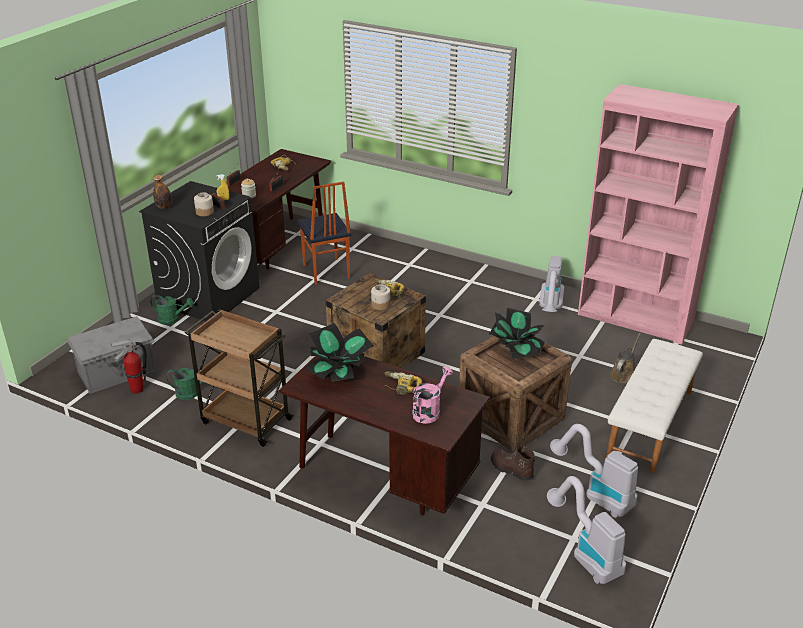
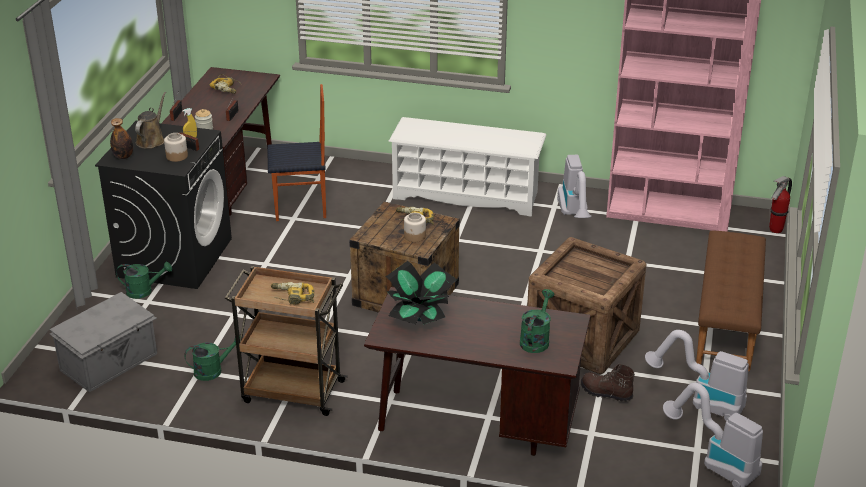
camera: 15 degrees left, 0 degrees up
(136, 390) = (144, 379): fire extinguisher -> fire extinguisher (775, 230)
(325, 271) = (301, 208): chair -> chair turned 60 degrees counterclockwise
(401, 387) = (494, 320): power drill -> power drill (292, 297)
(429, 411) = (536, 339): pink watering can -> green watering can
(465, 279) = (467, 195): none -> white shoe rack
(516, 352) = (585, 265): potted plant -> none
(623, 374) = (680, 275): brown watering can -> brown watering can (151, 140)
(651, 424) = (728, 321): white bench -> brown bench

